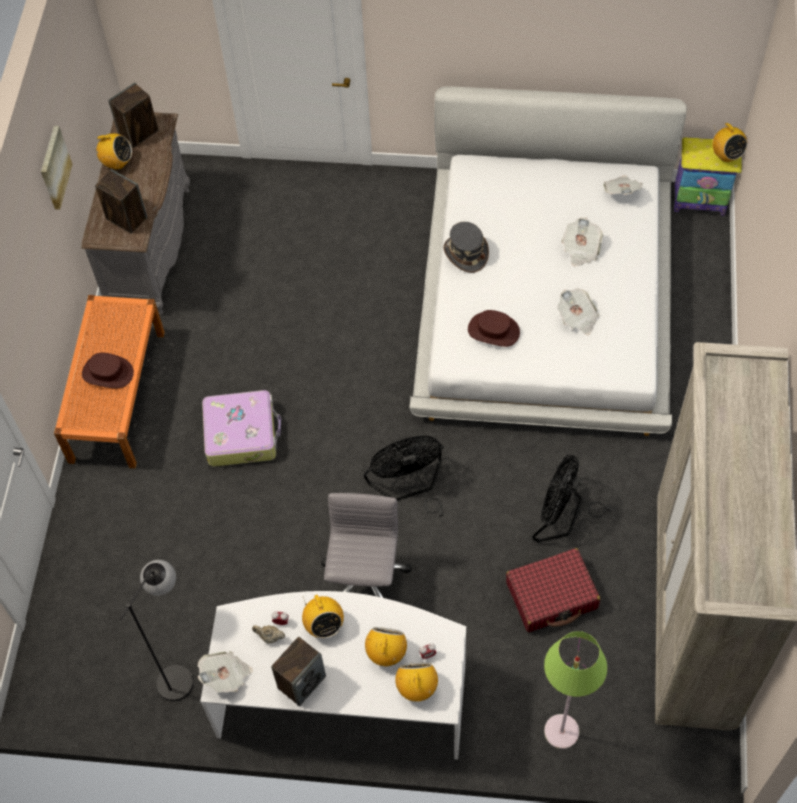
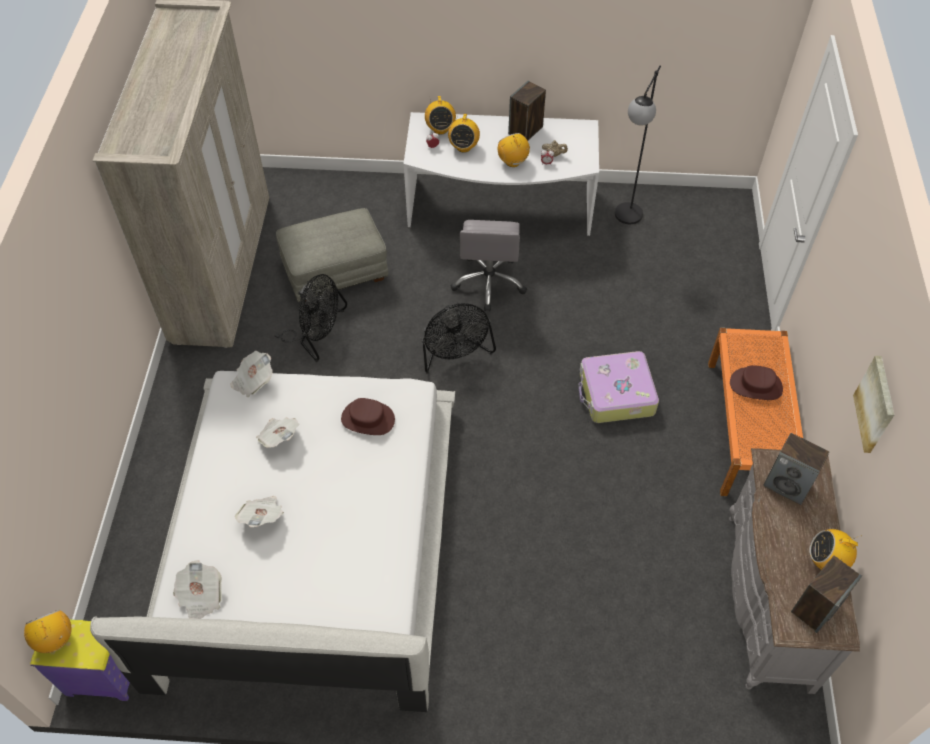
camera: 175 degrees right, 5 degrees down
(226, 676) = (581, 133): newspaper -> newspaper (253, 381)
(465, 253) = (394, 511): grey hat -> none
(552, 595) = (335, 273): red suitcase -> grey ottoman
(561, 732) = (338, 192): green floor lamp -> none

